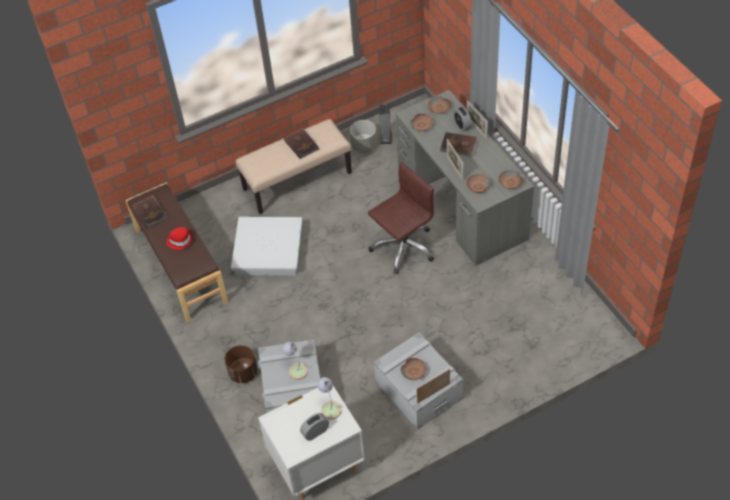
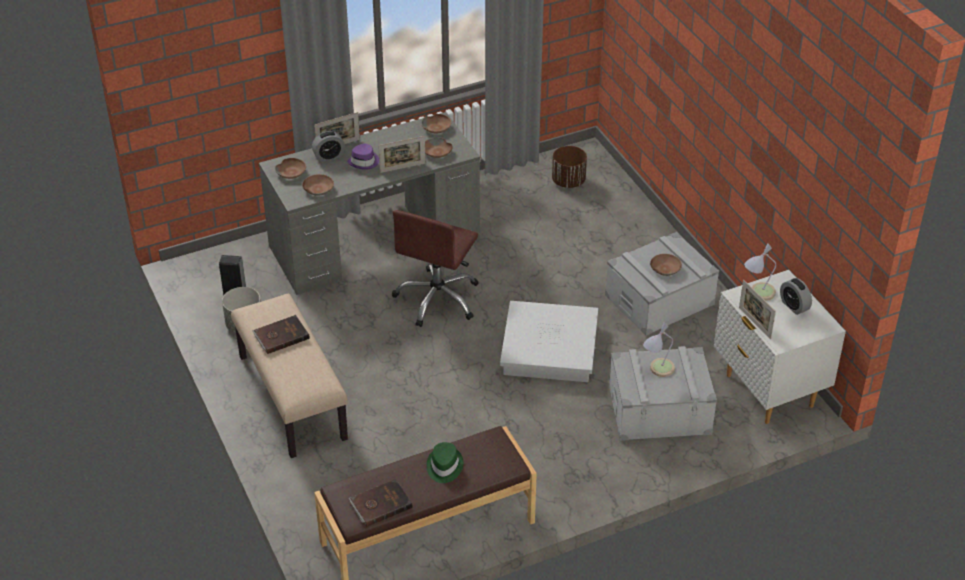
camera: 90 degrees left, 10 degrees down
(180, 240) = (444, 466): red hat -> green hat
(243, 373) = (627, 460): brown planter -> brown planter (568, 181)
(268, 251) = (418, 432): white storage box -> white storage box (549, 349)
(403, 247) = (438, 299): brown office chair -> brown office chair turned 120 degrees counterclockwise
(433, 393) = (696, 255): picture frame -> picture frame (754, 323)
(458, 146) = (364, 162): brown book -> purple hat

